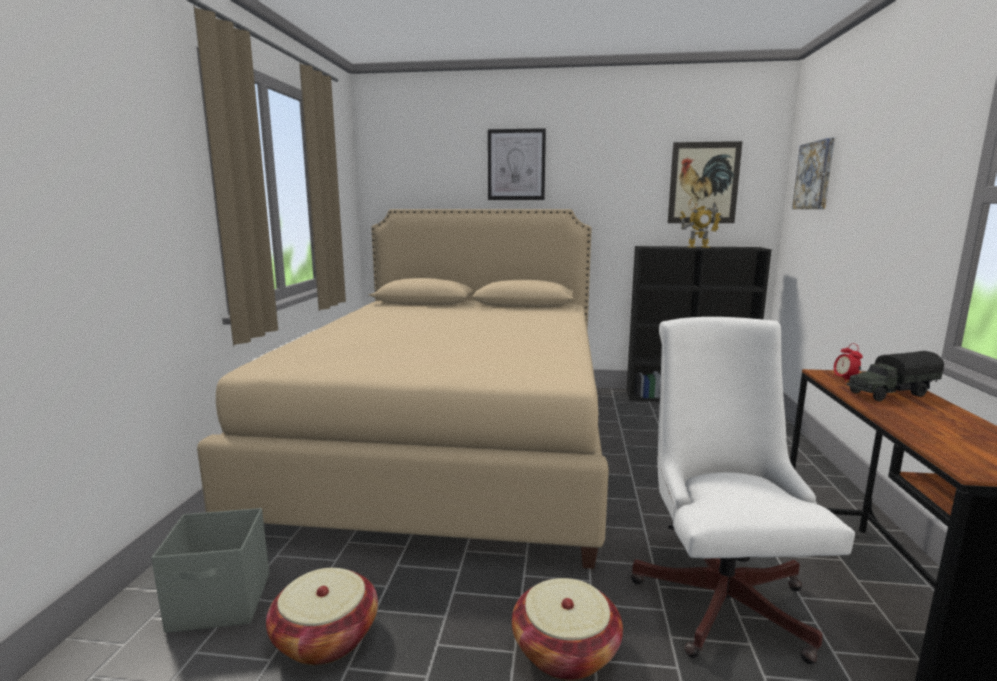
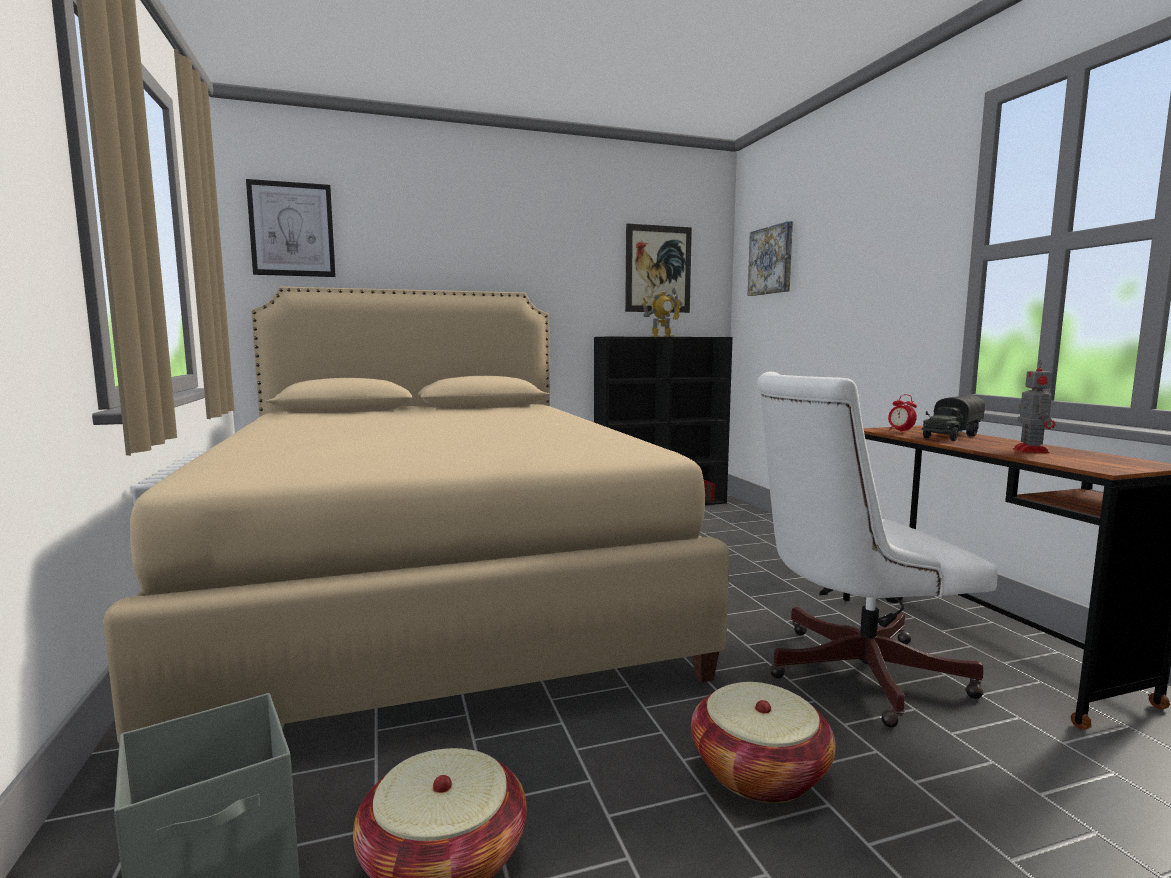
camera: 25 degrees left, 5 degrees down
(516, 165) = (452, 238): picture -> picture (292, 229)
(720, 594) = (850, 672): white office chair -> white office chair turned 75 degrees counterclockwise
(940, 428) = (1030, 450): none -> toy robot

